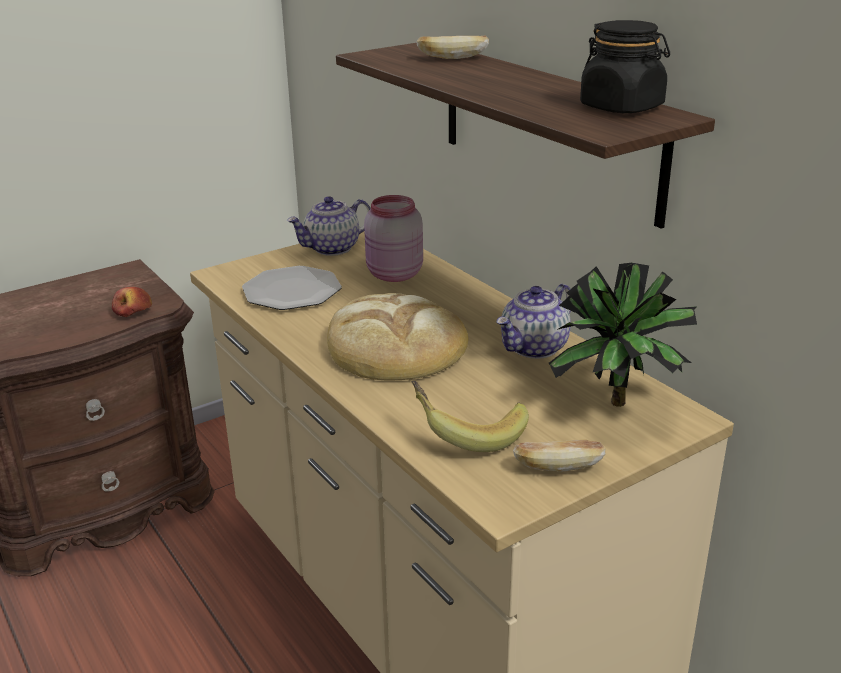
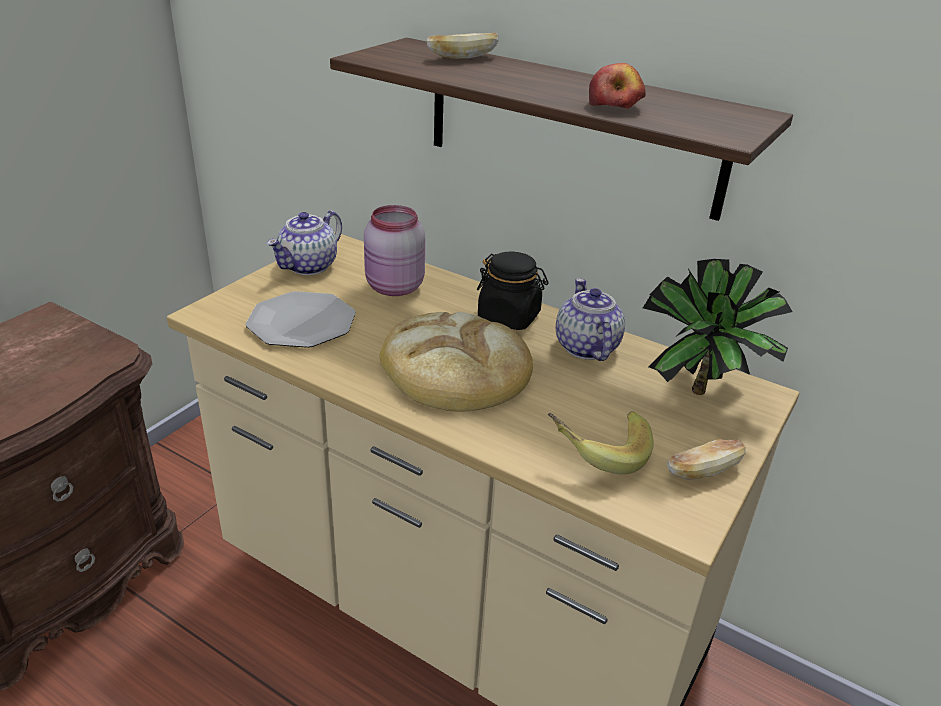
camera: 25 degrees left, 5 degrees up
(133, 312) = (85, 369): apple -> apple (614, 106)
(534, 348) = (585, 347): teapot -> teapot turned 150 degrees clockwise
(622, 107) = (701, 106): black jar -> black jar (509, 317)

